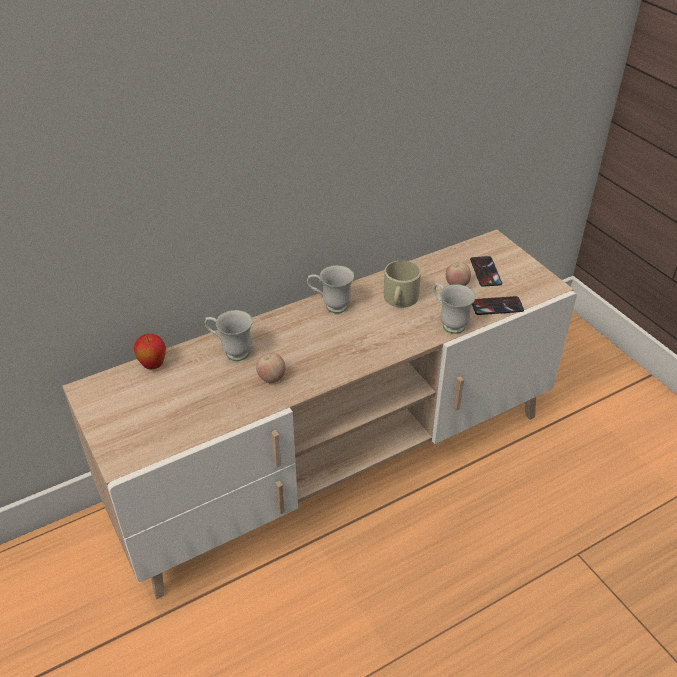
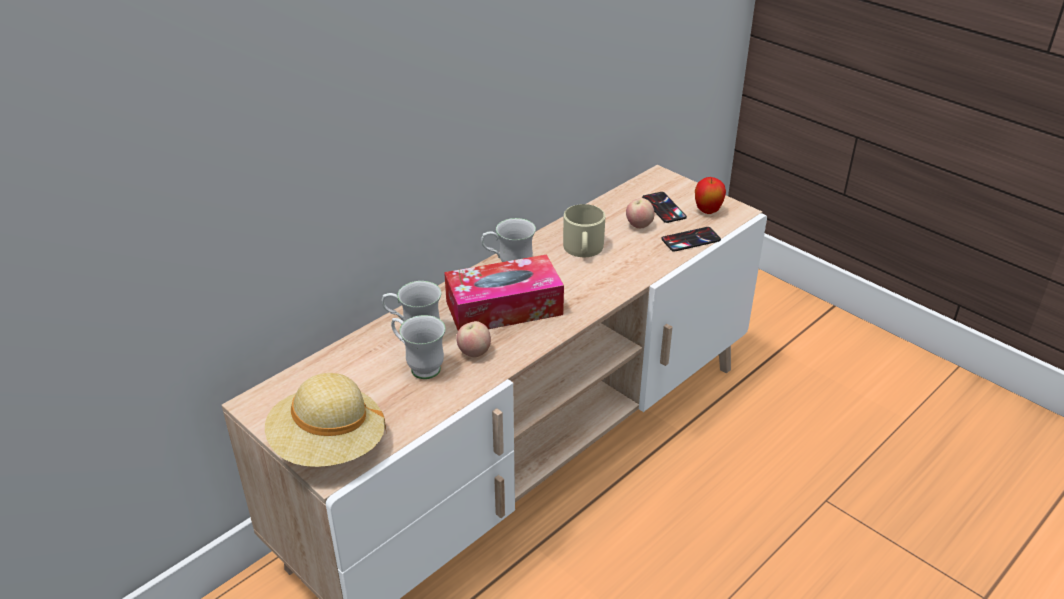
camera: 15 degrees left, 5 degrees down
(126, 438) = (329, 446): none -> beige hat
(153, 365) = (326, 363): apple -> apple (707, 211)
(312, 342) = (504, 308): none -> tissue box
(448, 323) = (647, 264): white mug -> white mug (419, 366)

